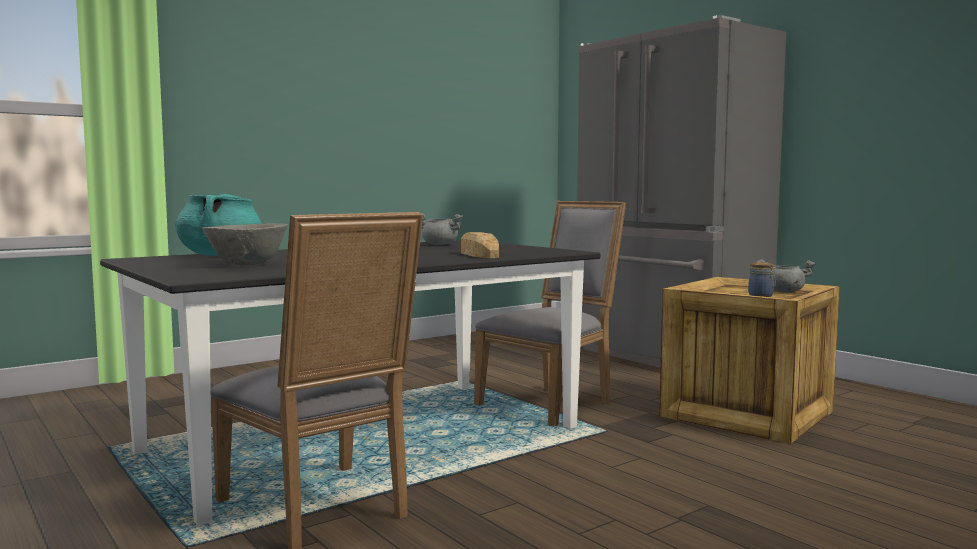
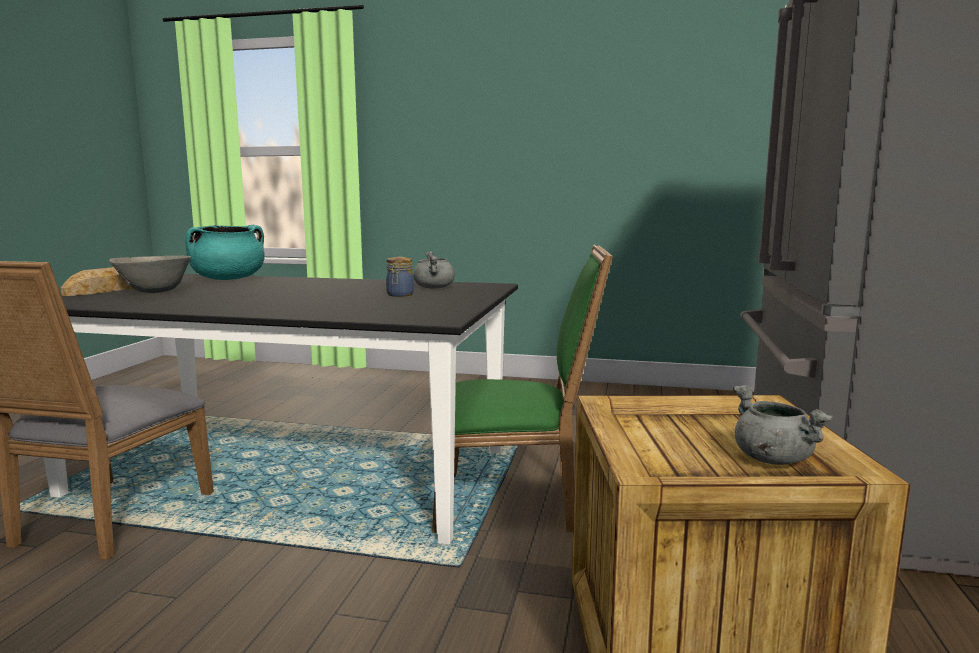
camera: 50 degrees right, 5 degrees up
(479, 254) = (340, 308): bread -> bread (103, 290)
(551, 403) = (516, 504): grey chair -> green chair
(761, 295) = (695, 452): jar -> jar (399, 295)

